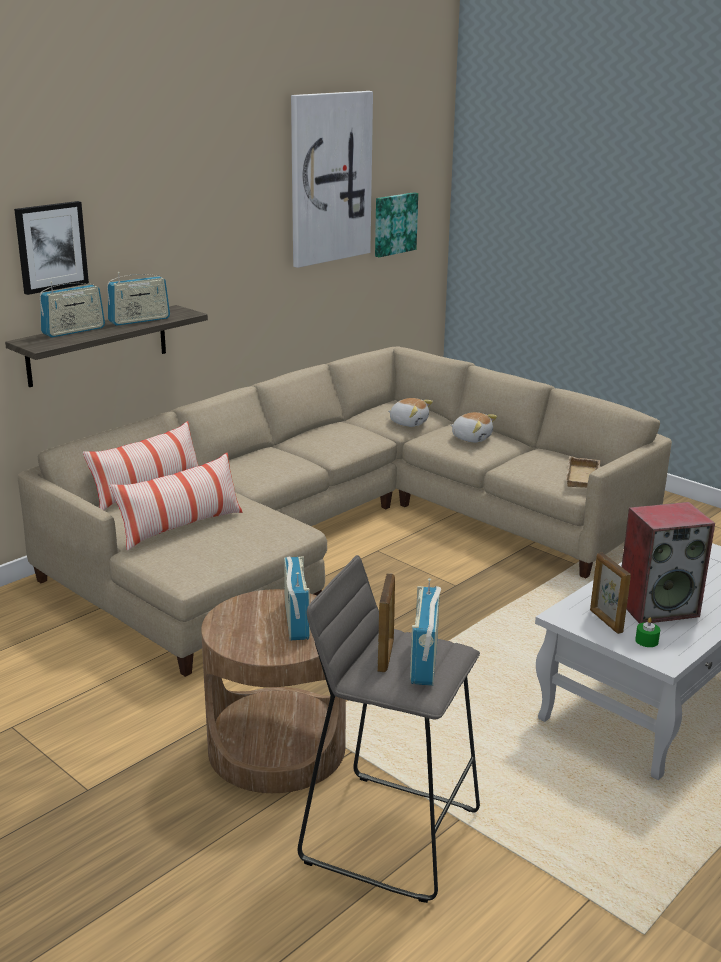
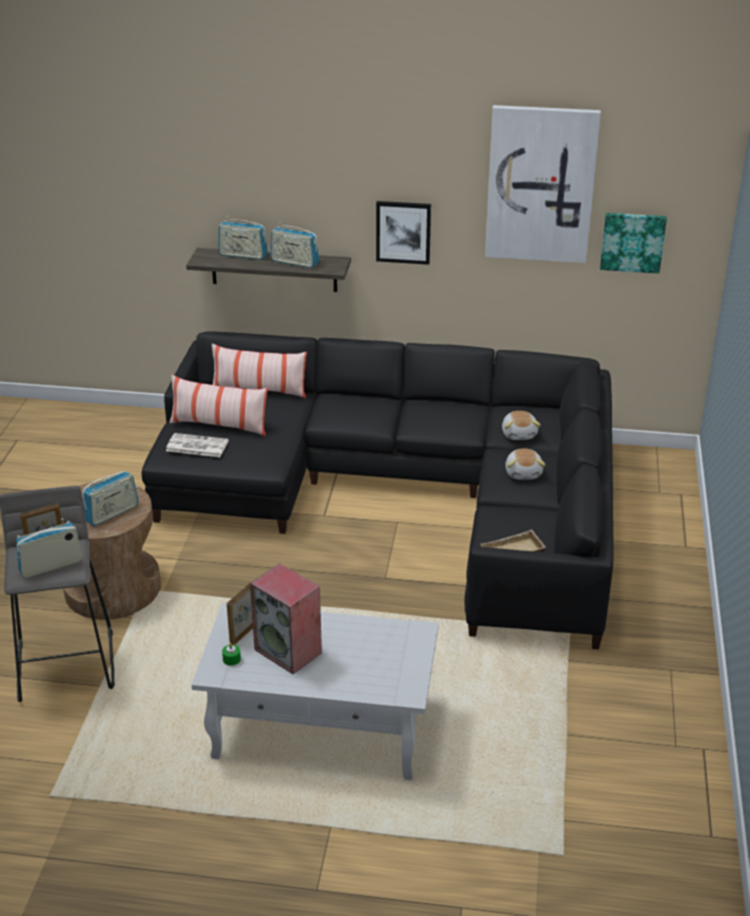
camera: 55 degrees right, 10 degrees up
(51, 247) = (238, 190): picture -> picture (403, 232)
(200, 550) = (196, 446): none -> newspaper
(342, 533) = (405, 495): beige sofa -> black sofa

